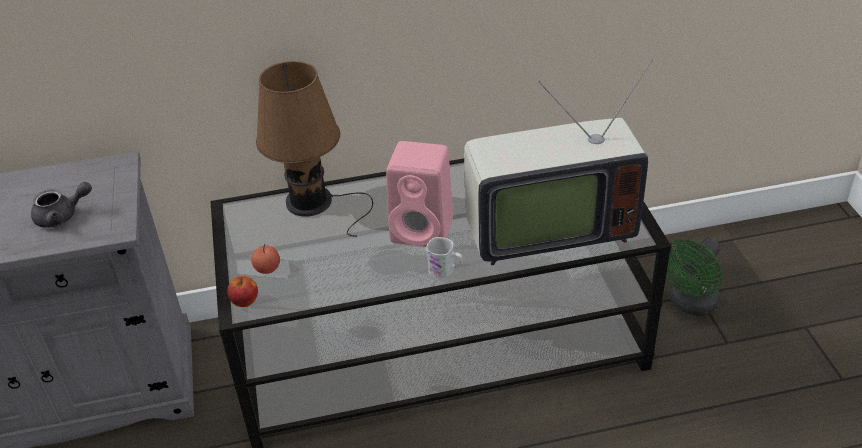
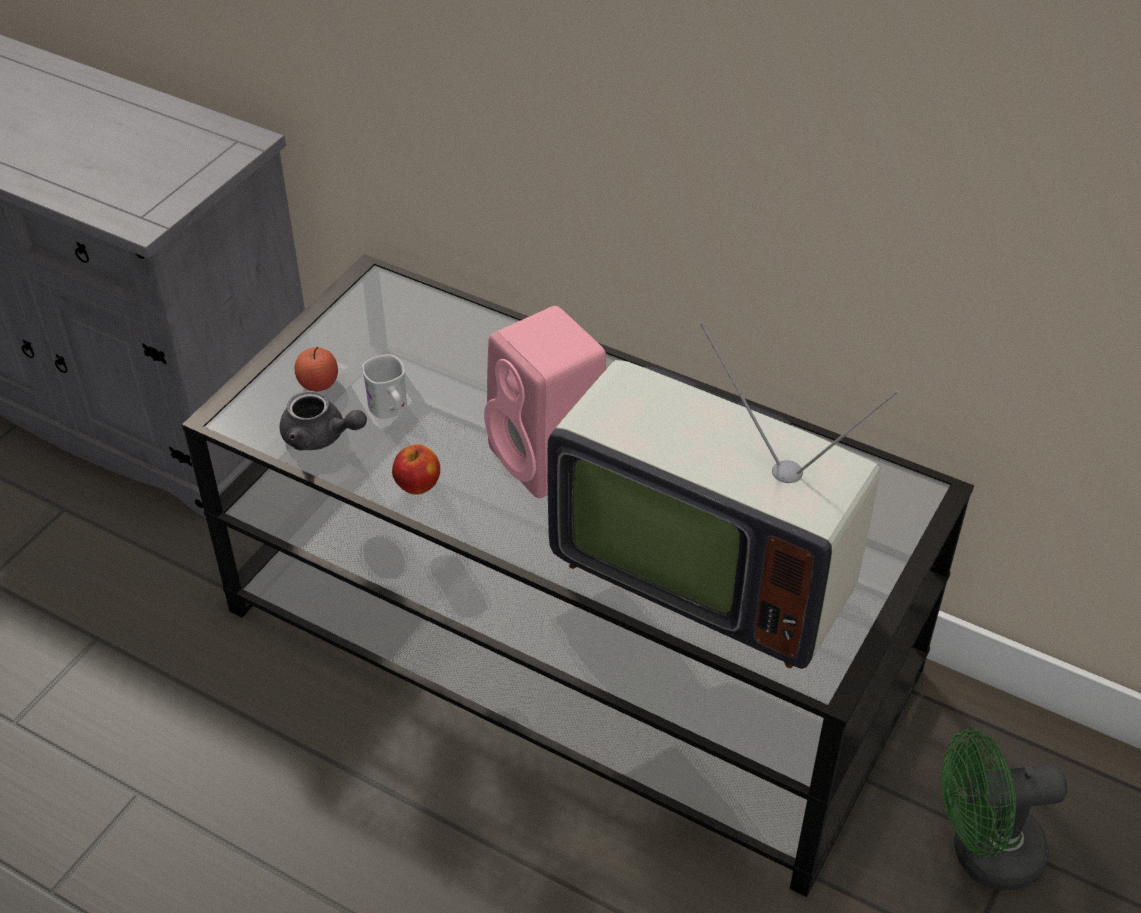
camera: 40 degrees right, 5 degrees up
(62, 216) = (117, 171): grey teapot -> grey teapot (321, 437)
(245, 301) = (246, 408): apple -> apple (417, 485)
(314, 203) = (469, 333): brown table lamp -> none
(445, 270) = (505, 532): white mug -> white mug (390, 410)

